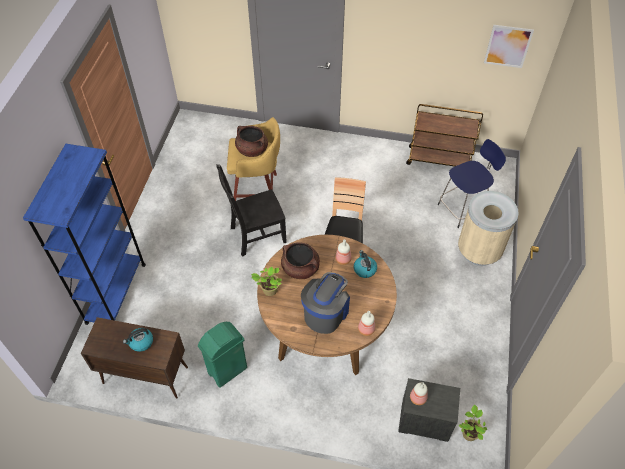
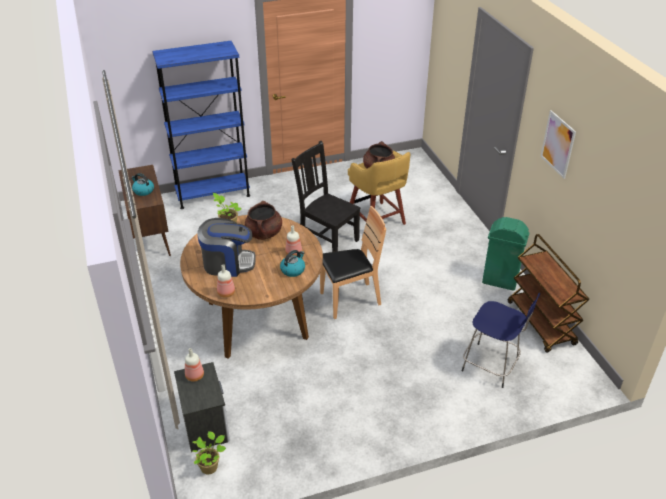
camera: 60 degrees right, 15 degrees down
(227, 370) = (180, 278): green trash can -> green trash can (499, 281)
(478, 250) = (446, 399): beige trash can -> none
(508, 46) = (630, 211): picture -> picture (558, 144)

